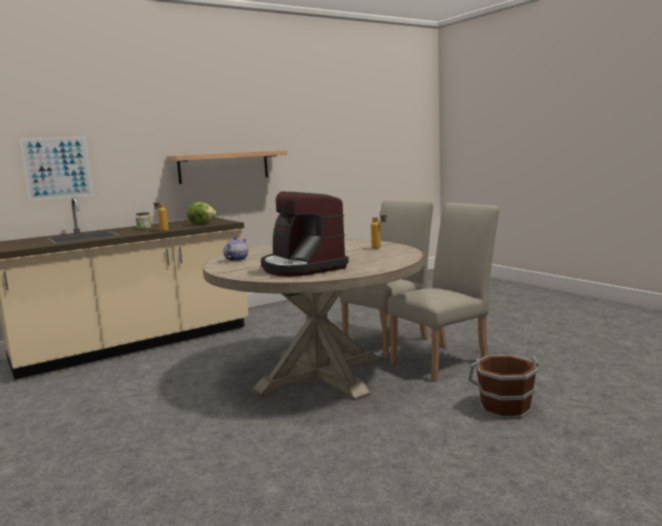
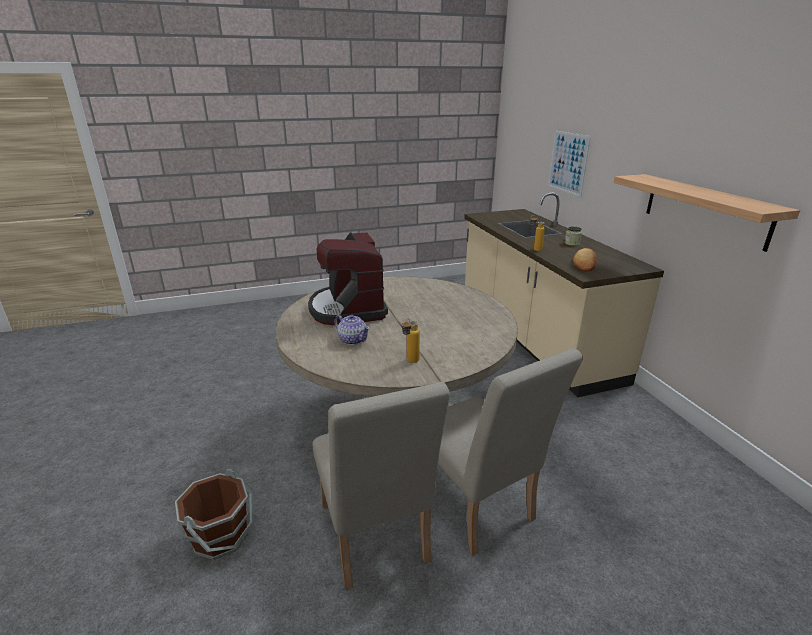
camera: 105 degrees right, 15 degrees up
(201, 224) = (585, 263): lettuce -> bread
(236, 259) = (422, 287): teapot -> teapot (352, 340)
(302, 267) = (348, 308): coffee machine -> coffee machine turned 90 degrees counterclockwise

